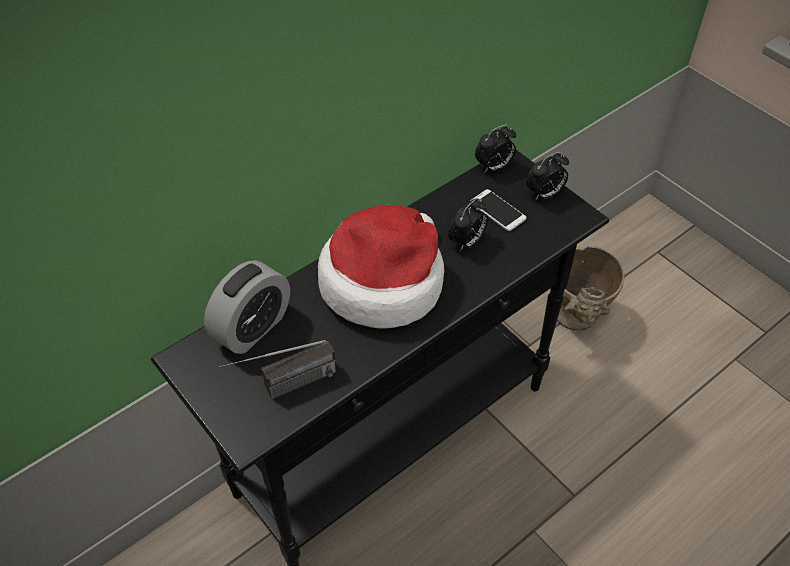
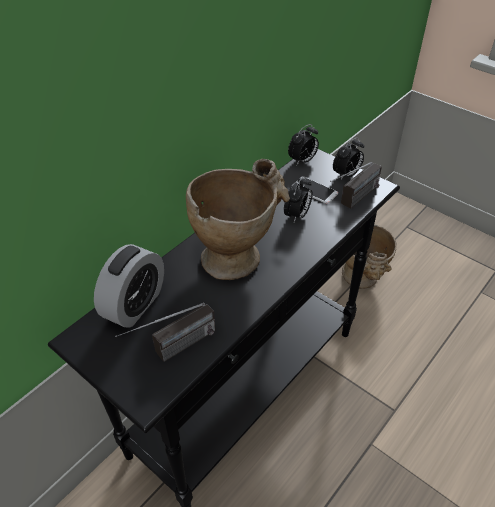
camera: 10 degrees left, 5 degrees down
(383, 281) = (238, 253): hat -> beige vase
(542, 232) = (353, 201): none -> radio

